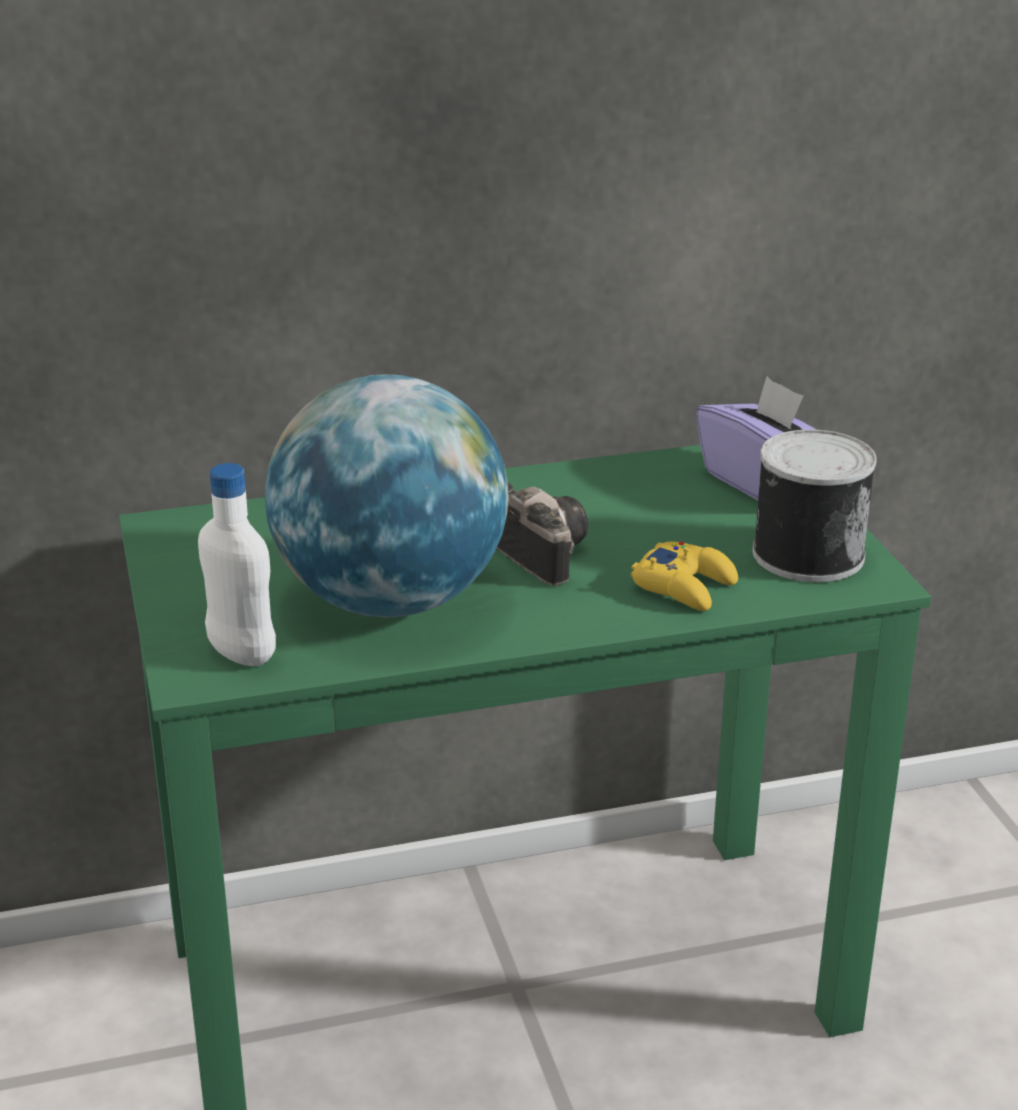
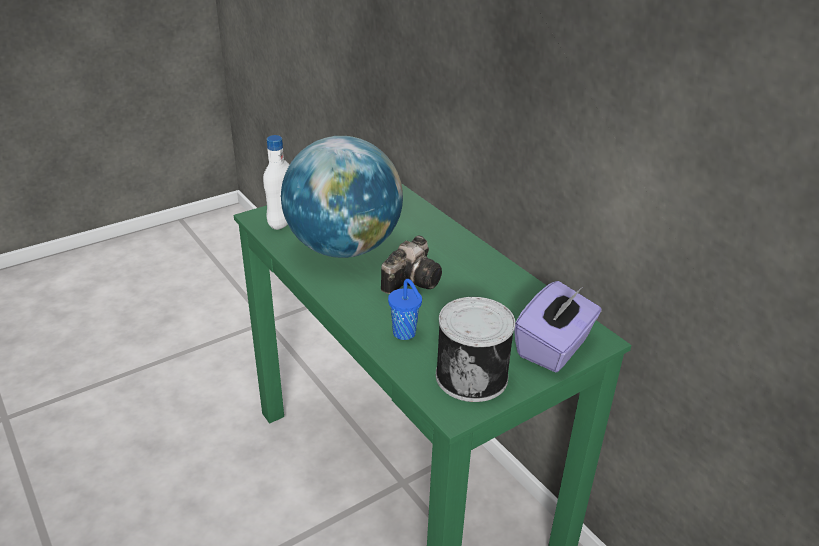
camera: 70 degrees right, 5 degrees up
(685, 586) = (405, 334): yellow game controller -> blue cup

